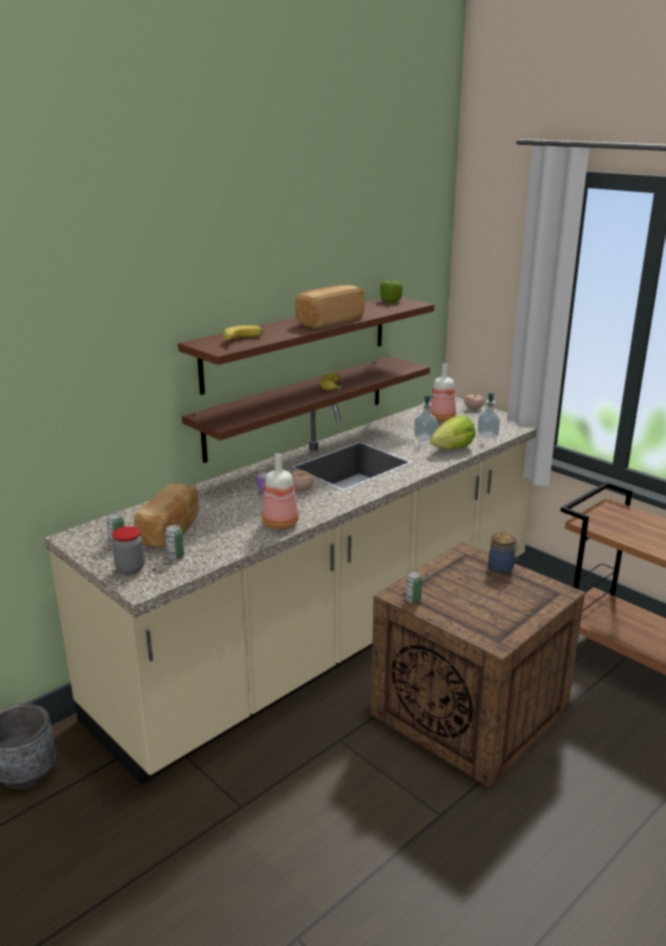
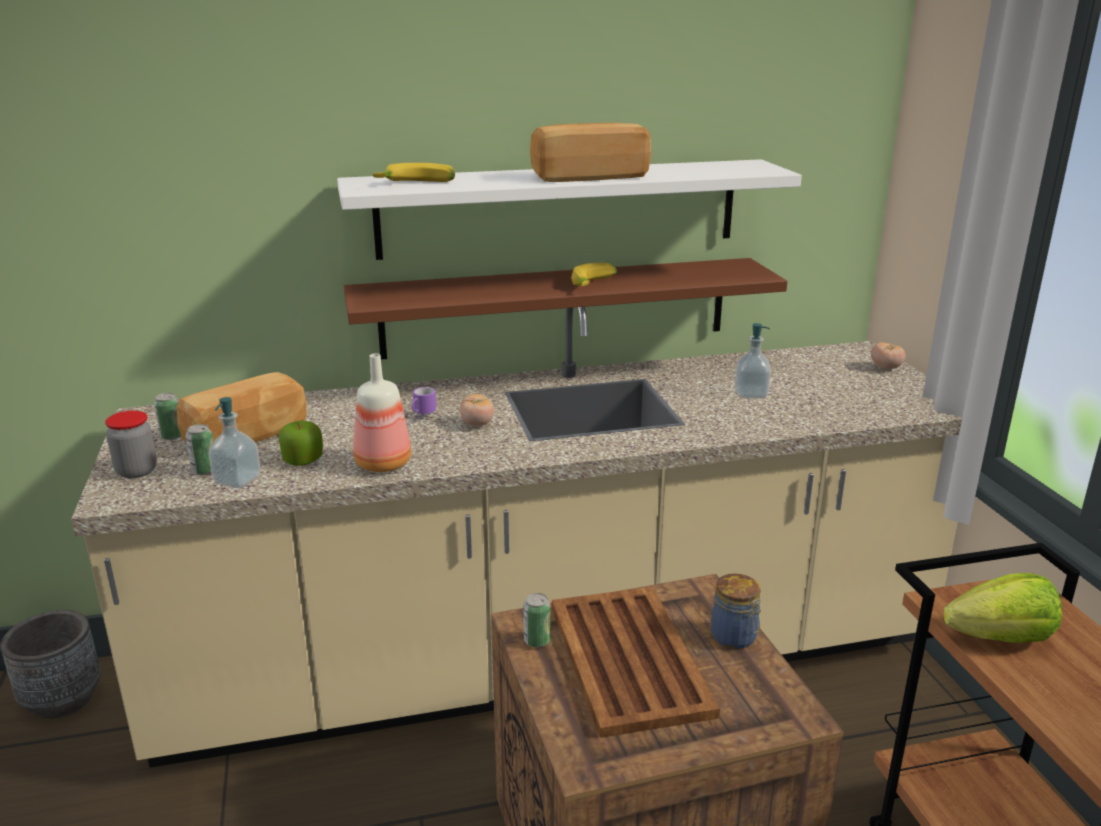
camera: 30 degrees right, 0 degrees up
(297, 342) = (559, 208): brown shelf -> white shelf
(390, 301) = (739, 164): apple -> apple (303, 460)
(441, 419) = (812, 372): bottle -> none
(453, 448) = (775, 419): lettuce -> lettuce (1001, 638)
(466, 594) = (628, 660): none -> brown tray
(487, 435) = (860, 411): soap dispenser -> soap dispenser (237, 480)

